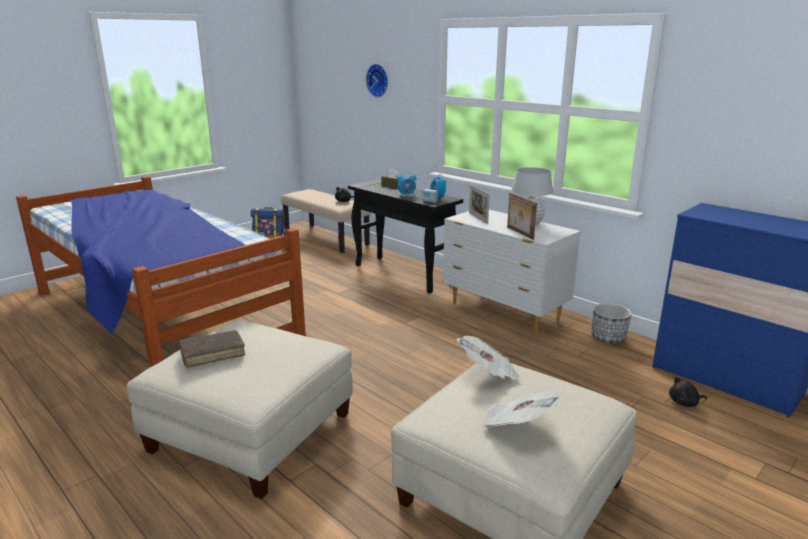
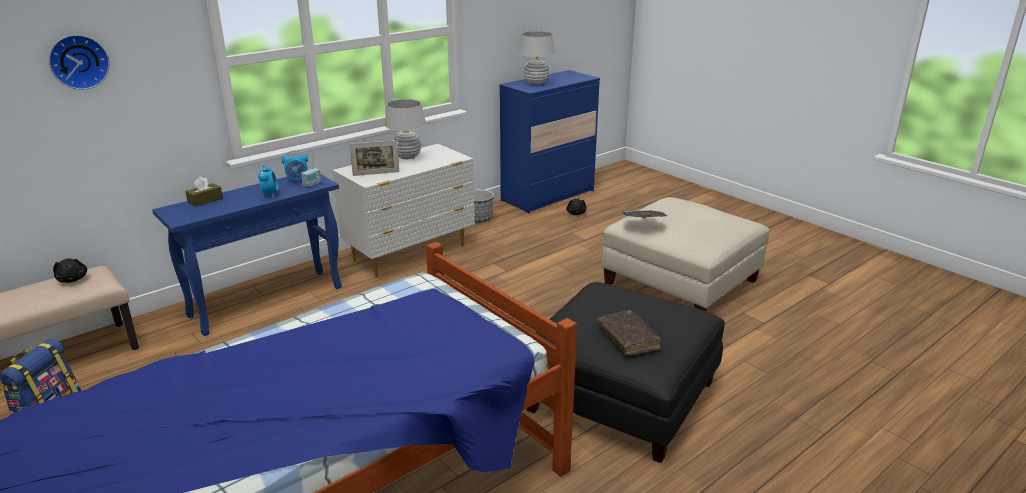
camera: 85 degrees left, 5 degrees up
(251, 432) = (621, 397): beige ottoman -> black ottoman
(404, 274) = (267, 301): black console table -> blue console table
(517, 425) = (707, 222): newspaper -> none
(519, 233) = (435, 163): picture frame -> none
(734, 215) = (536, 83): none -> white table lamp

